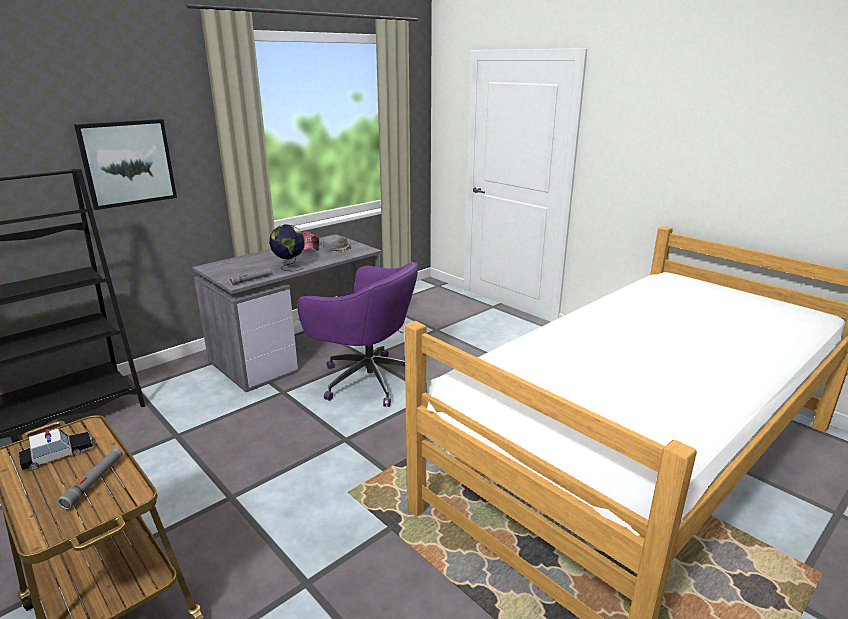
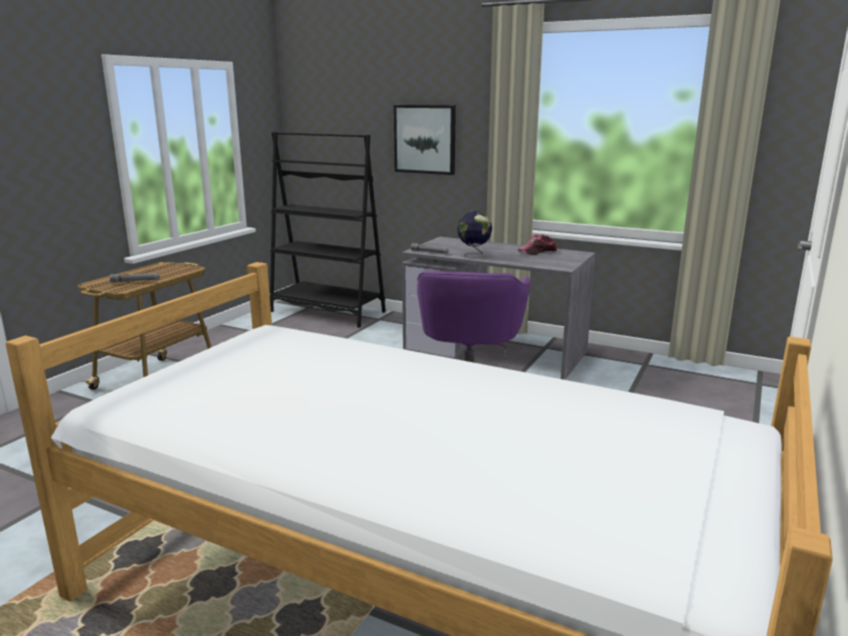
camera: 70 degrees right, 5 degrees down
(58, 455) = (163, 271): toy car -> none
(337, 247) = (552, 258): grey cap -> none

